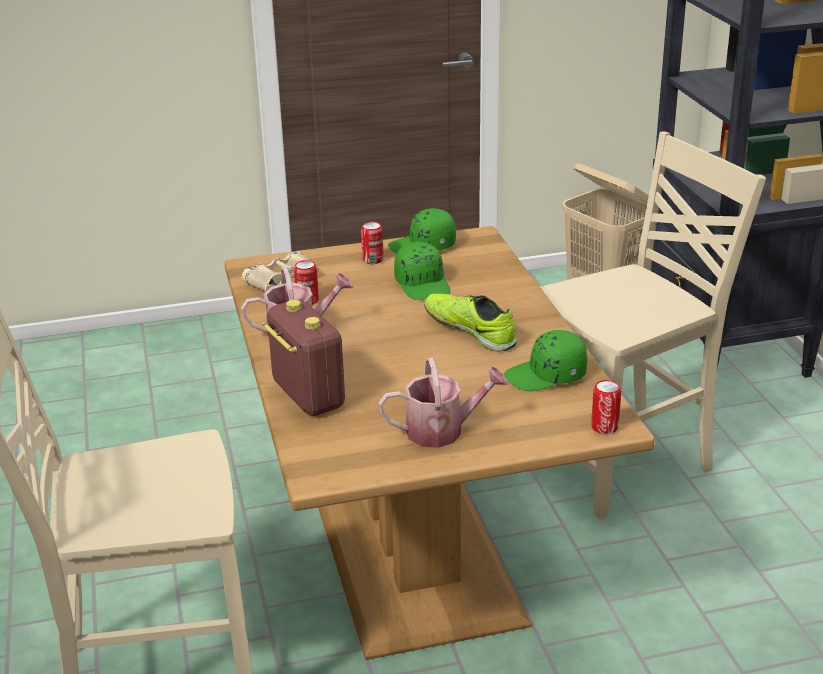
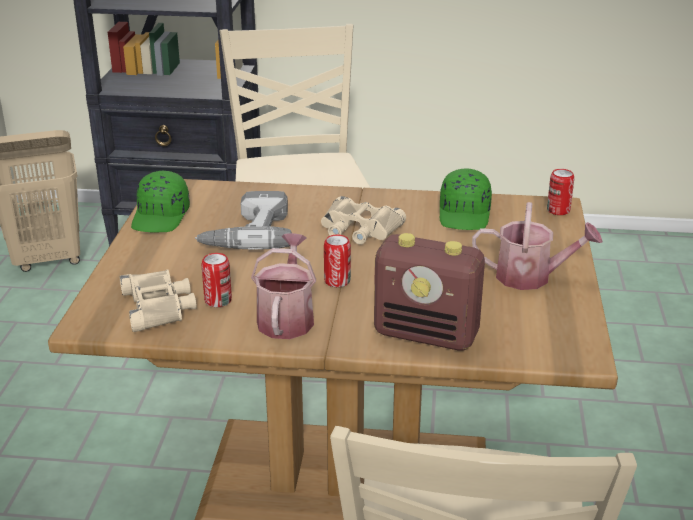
camera: 70 degrees left, 0 degrees up
(307, 395) = (427, 335): radio -> radio turned 150 degrees counterclockwise
(373, 260) = (162, 248): can -> can (337, 281)
(423, 285) = (246, 232): green cap -> power drill
(442, 430) = (531, 277): watering can -> watering can turned 90 degrees clockwise
(470, 330) = (359, 229): shoe -> beige binoculars

